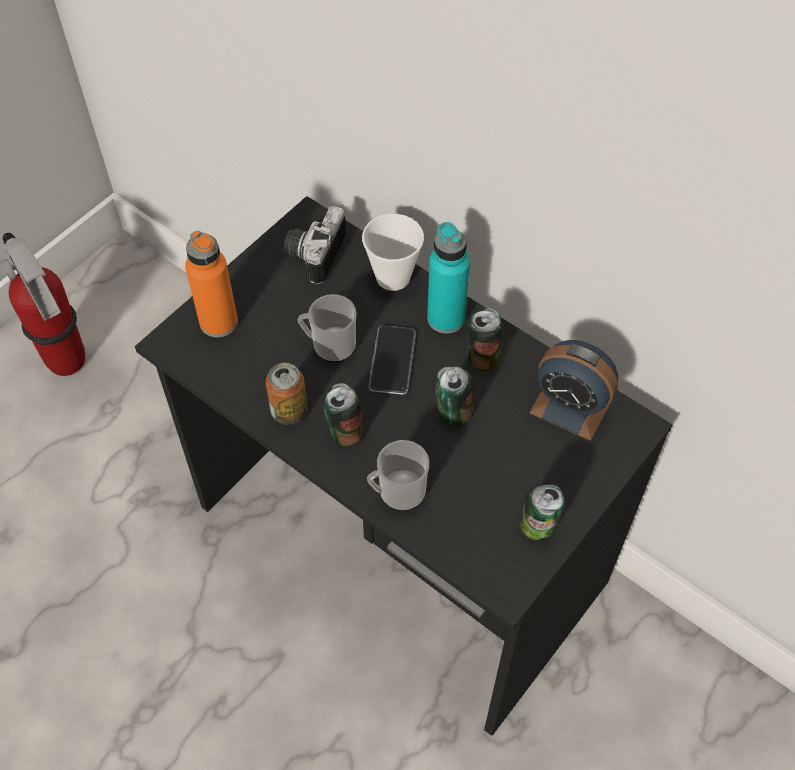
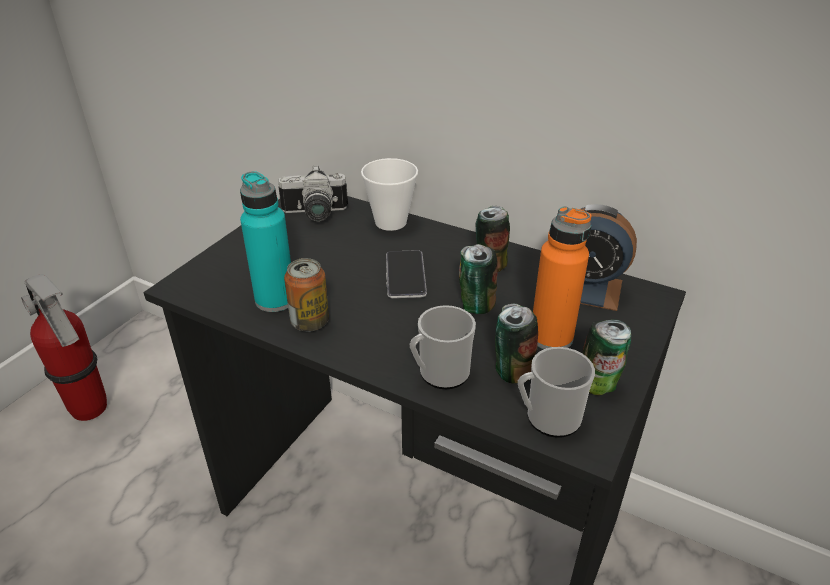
camera: 10 degrees left, 20 degrees down
(218, 322) = (229, 266): orange bottle -> orange bottle (551, 337)
(313, 253) = (314, 214): camera -> camera turned 105 degrees counterclockwise
(329, 345) = (341, 271): mug -> mug (547, 418)
(345, 432) = (371, 332): can -> can (511, 371)
(446, 318) = (447, 242): turquoise bottle -> turquoise bottle (275, 300)

